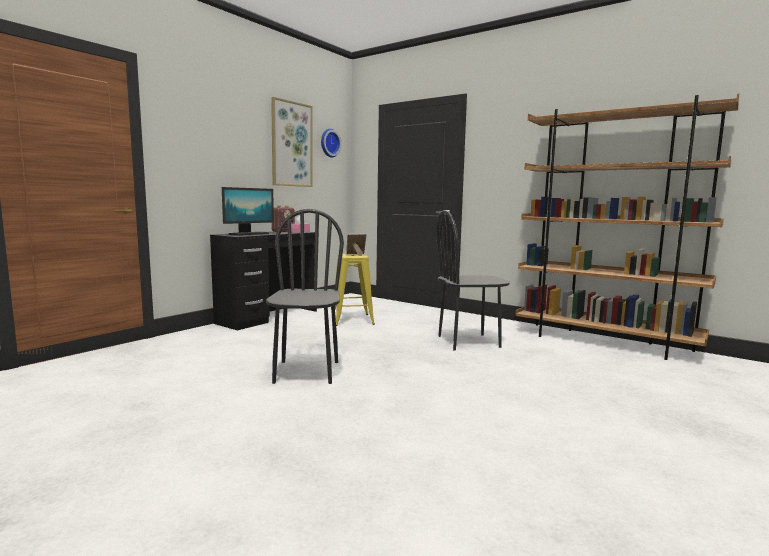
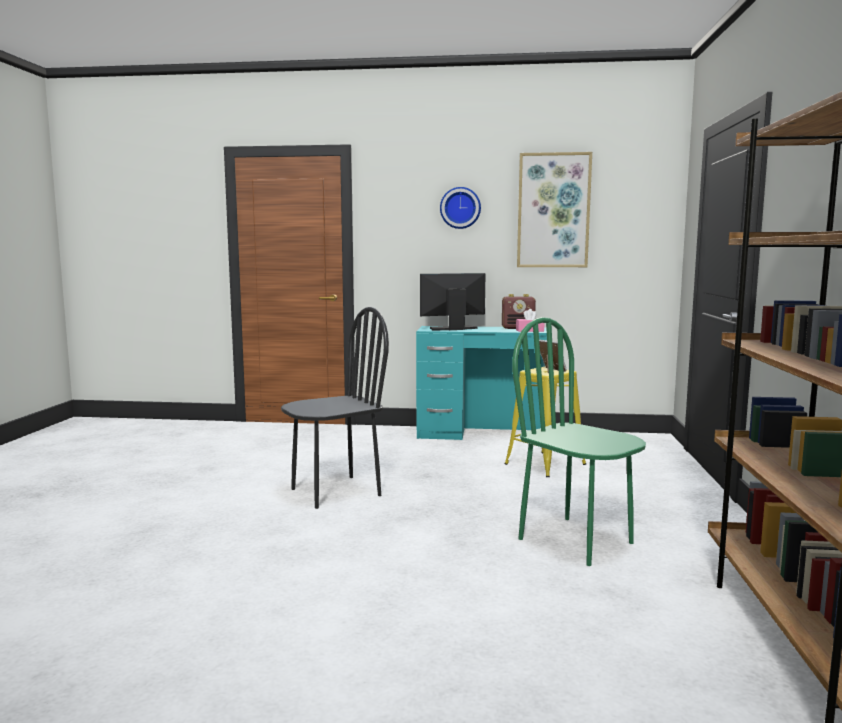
camera: 60 degrees right, 0 degrees up
(249, 234) = (453, 329): monitor -> monitor turned 150 degrees clockwise
(268, 317) = (481, 434): black desk -> turquoise desk
(329, 143) = (630, 200): wall clock -> wall clock (460, 208)
(468, 342) = (576, 540): black chair -> green chair

